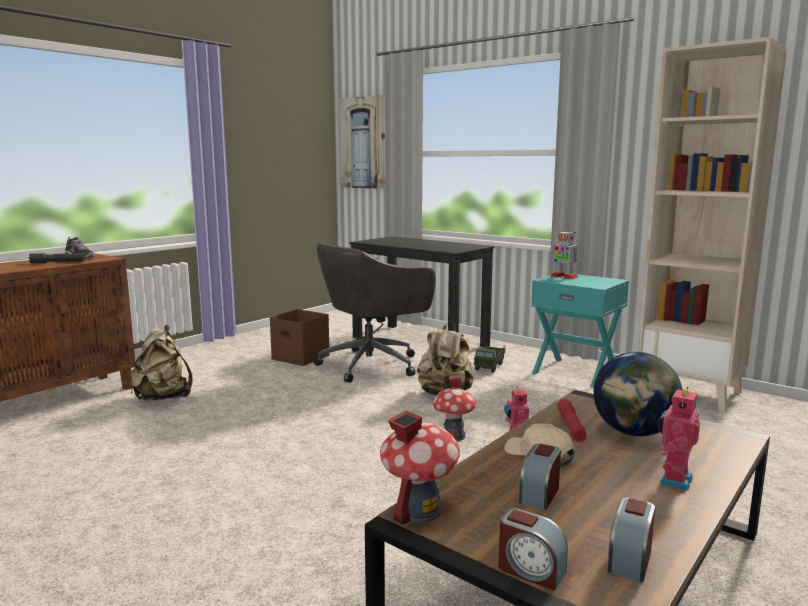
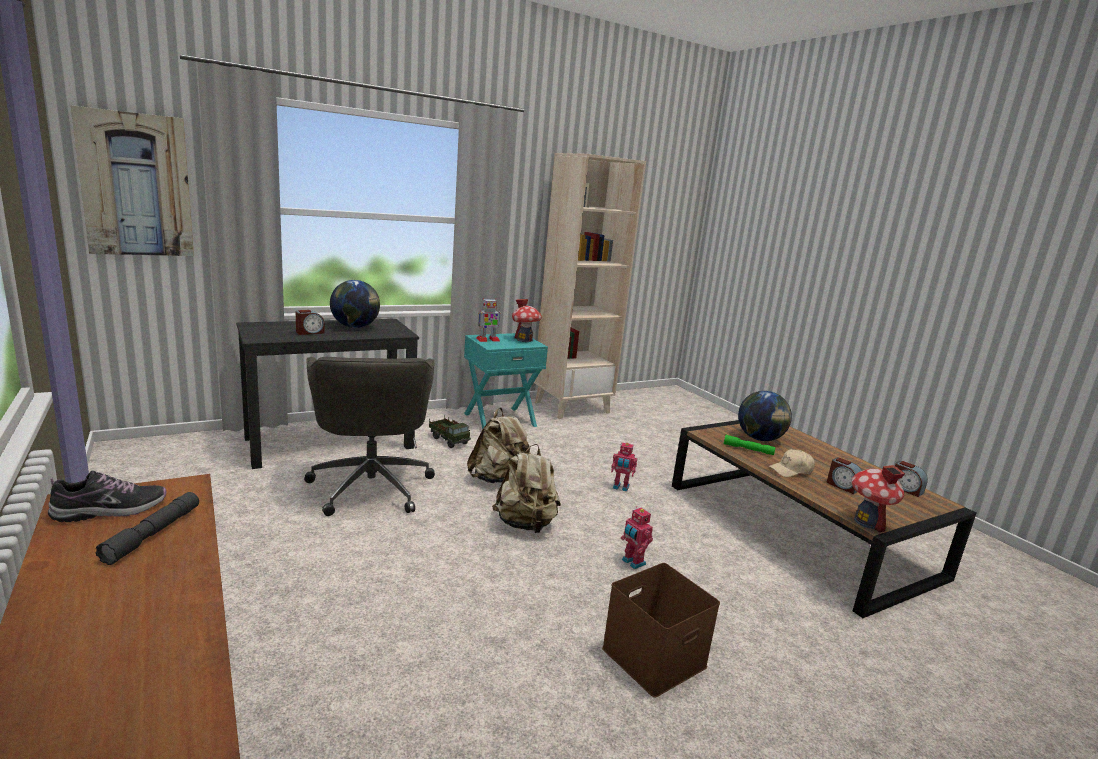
camera: 70 degrees left, 5 degrees up
(163, 398) = (311, 658): beige backpack -> beige backpack (525, 524)
(299, 357) = (277, 518): brown storage box -> brown storage box (654, 659)
(441, 245) = (355, 327): none -> globe
(453, 436) = (588, 503): toy house -> toy house (524, 340)
(530, 571) = (923, 512): alarm clock -> alarm clock (310, 332)
(571, 427) = (748, 449): red flashlight -> green flashlight
(673, 480) = (822, 453): toy robot -> toy robot (632, 562)

